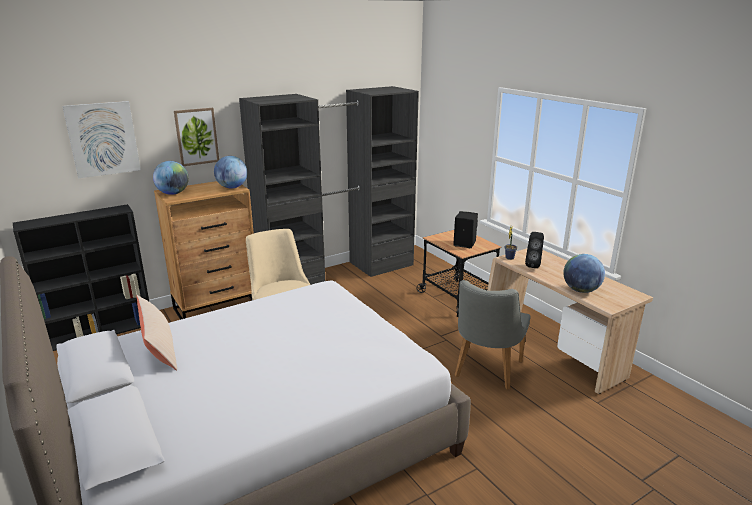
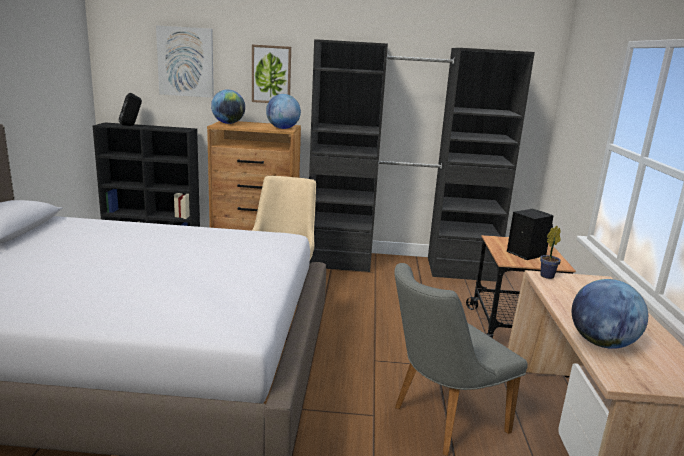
camera: 35 degrees right, 5 degrees down
(159, 348) = (71, 232): beige pillow -> none
(533, 265) = (570, 293): black speaker -> black speaker (131, 125)

